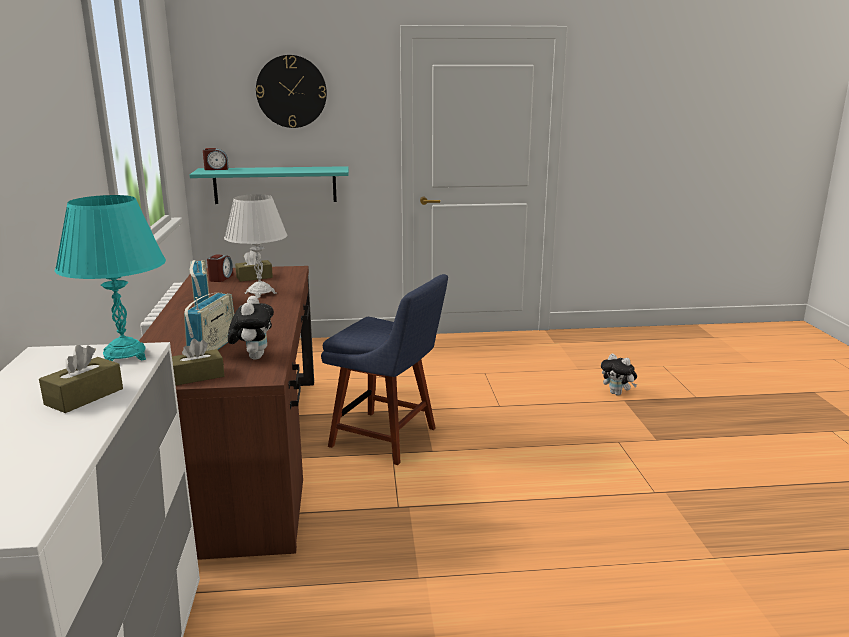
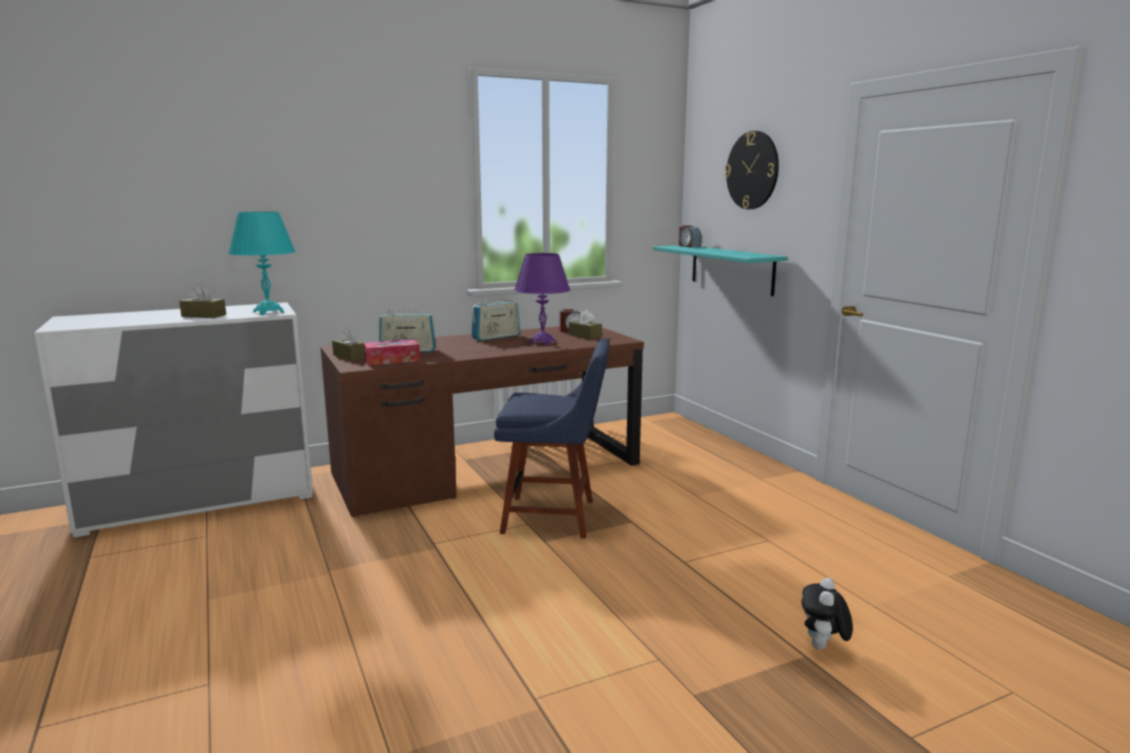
camera: 70 degrees right, 5 degrees down
(253, 357) = (392, 360): plush toy -> tissue box
(260, 293) = (542, 342): white table lamp -> purple table lamp
(388, 438) = (554, 517): blue chair -> blue chair turned 90 degrees counterclockwise

